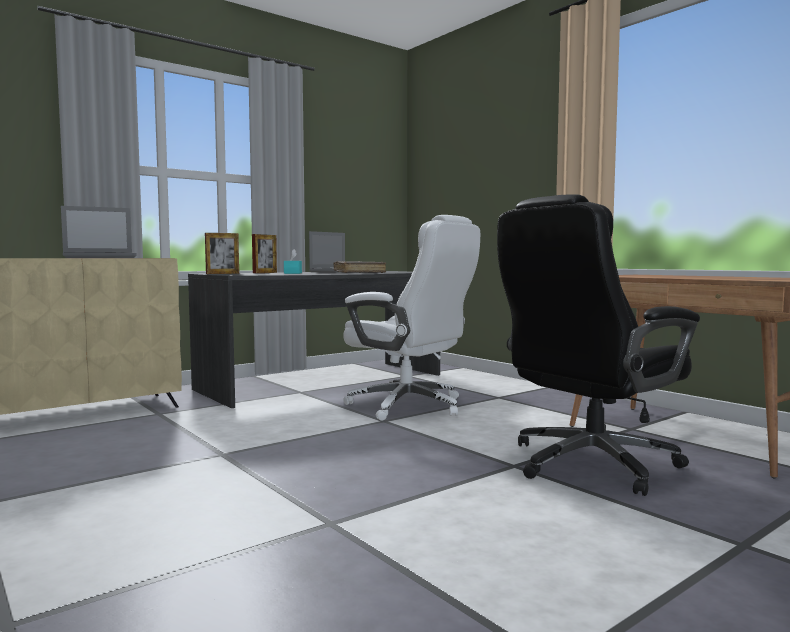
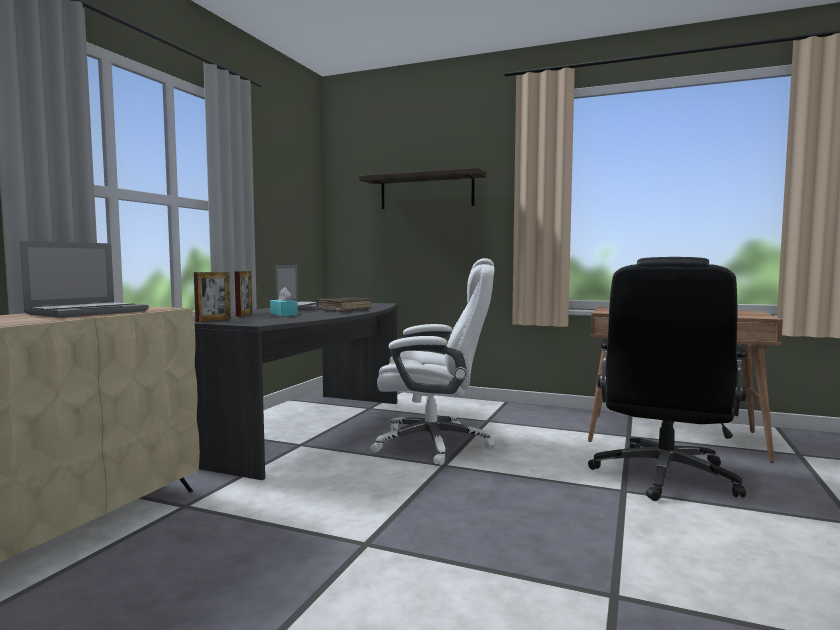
camera: 30 degrees left, 0 degrees up
(486, 154) = (426, 191): none -> shelf

